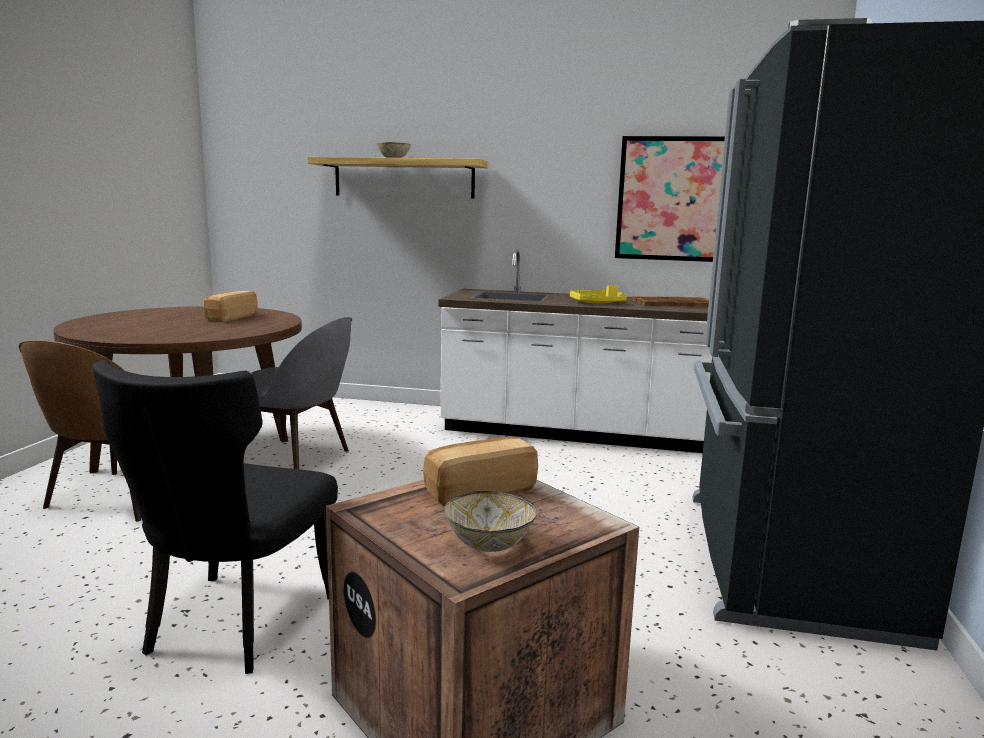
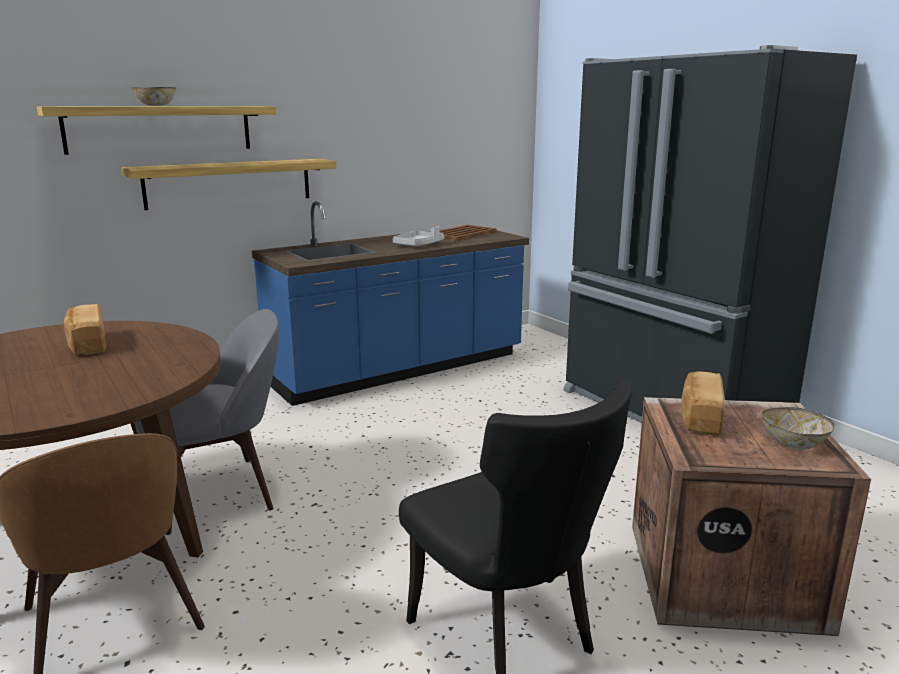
camera: 45 degrees left, 5 degrees up
(454, 227) = (229, 183): none -> shelf
(576, 433) = (399, 369): white counter -> blue counter
(597, 303) = (419, 245): yellow tray -> grey tray
(679, 199) = (437, 138): picture -> none

